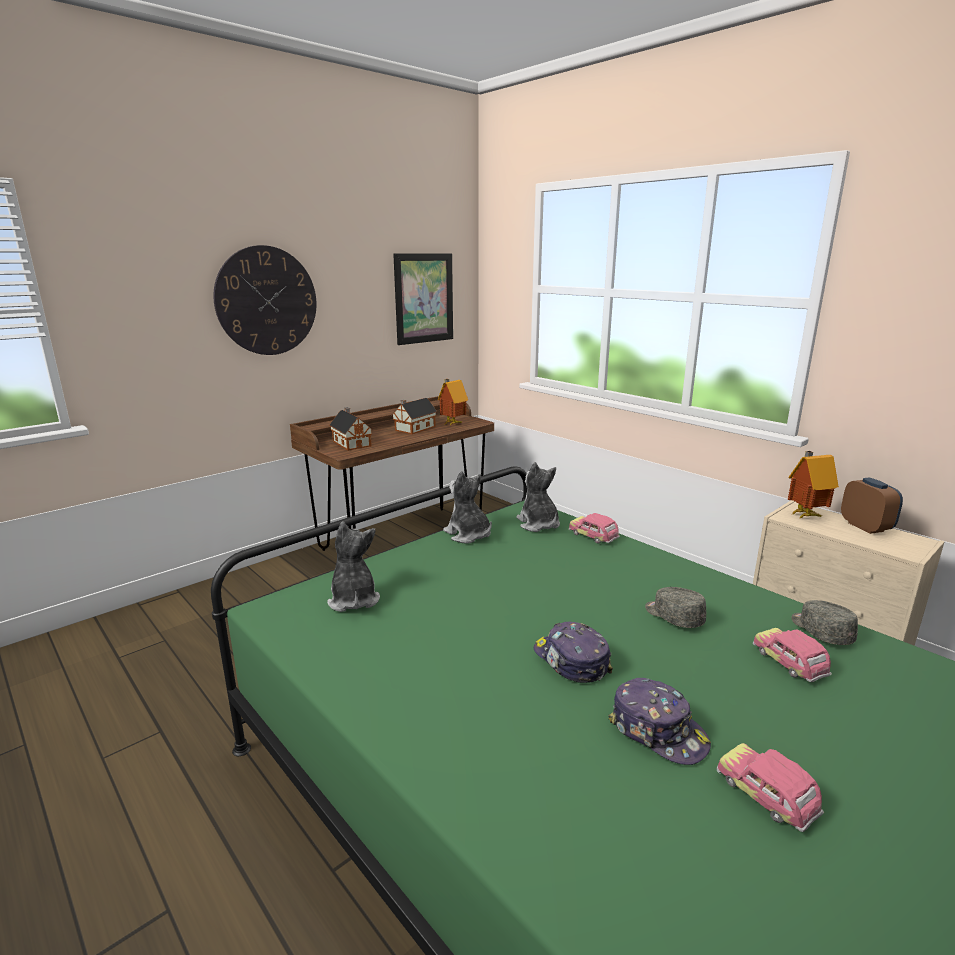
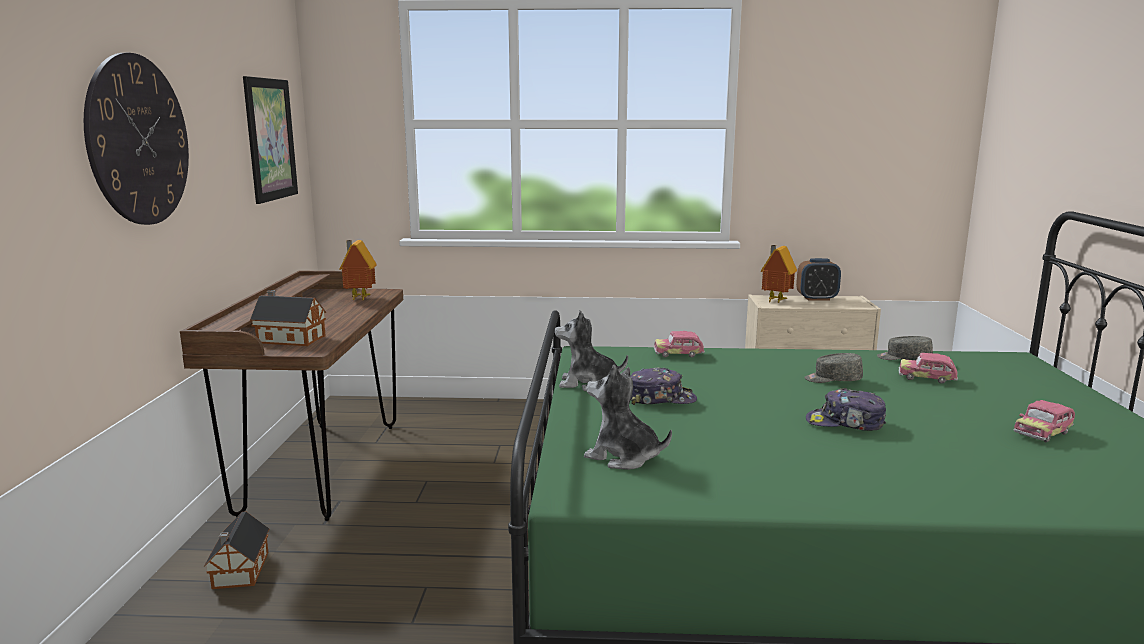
camera: 45 degrees left, 5 degrees down
(413, 428) = (326, 311): toy house -> toy house (239, 572)
(538, 524) = (621, 359): plush toy -> none
(658, 731) = (956, 432): cap -> cap (661, 399)
(766, 796) = (1043, 433): toy car -> toy car turned 45 degrees counterclockwise
(865, 527) = (816, 298): alarm clock -> alarm clock turned 150 degrees clockwise

